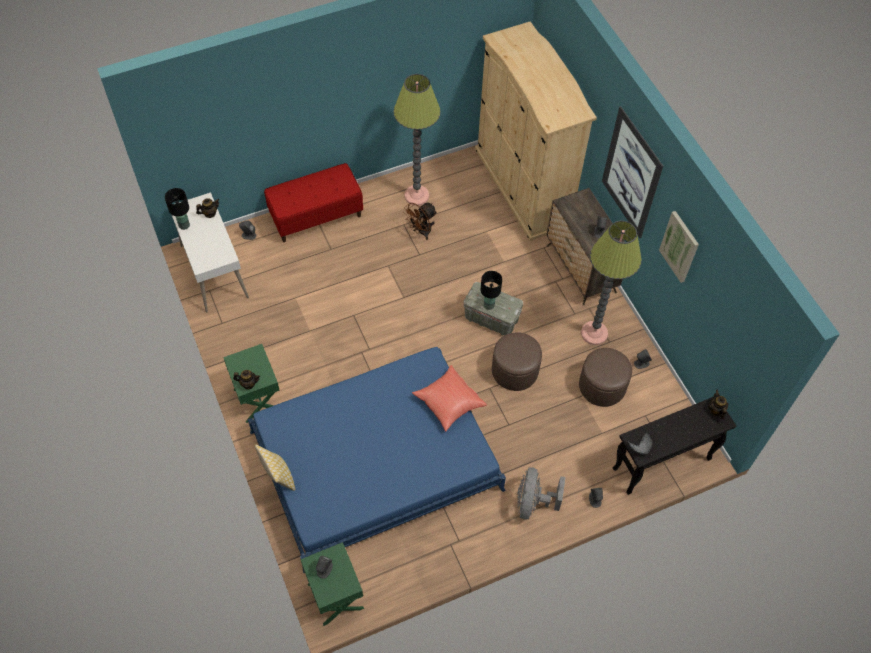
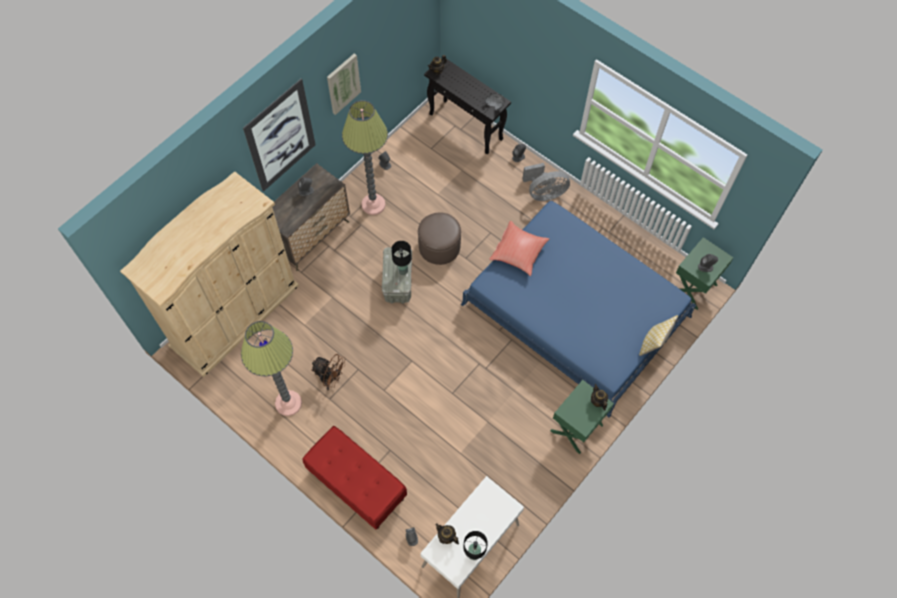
camera: 115 degrees left, 5 degrees up
(602, 386) = (420, 183): brown ottoman -> none

